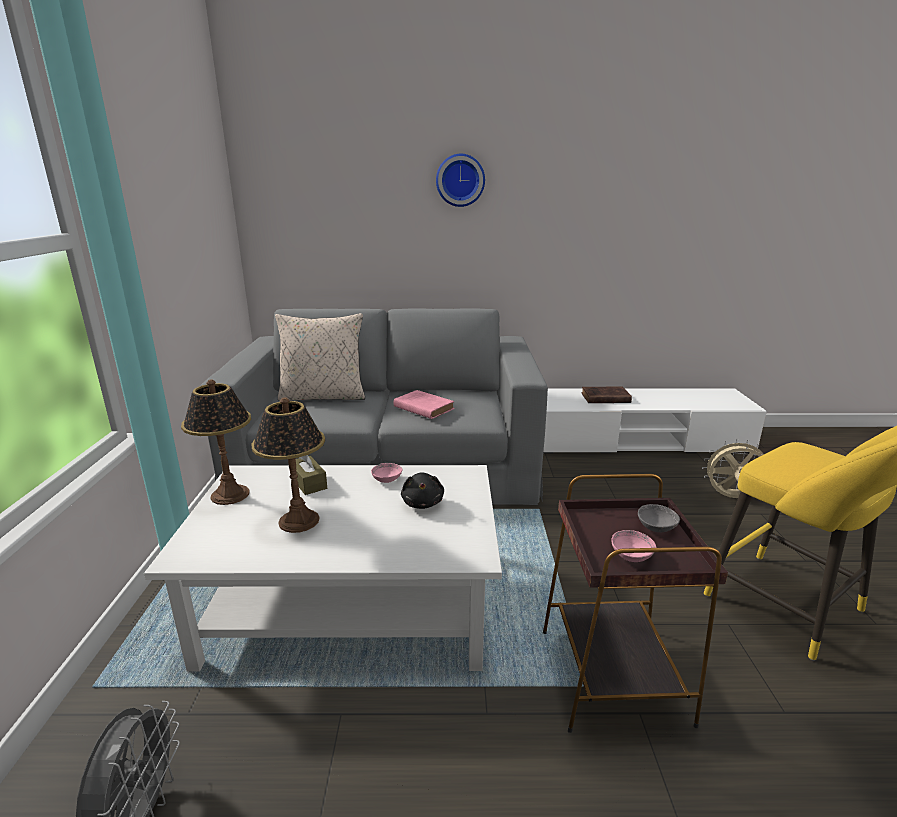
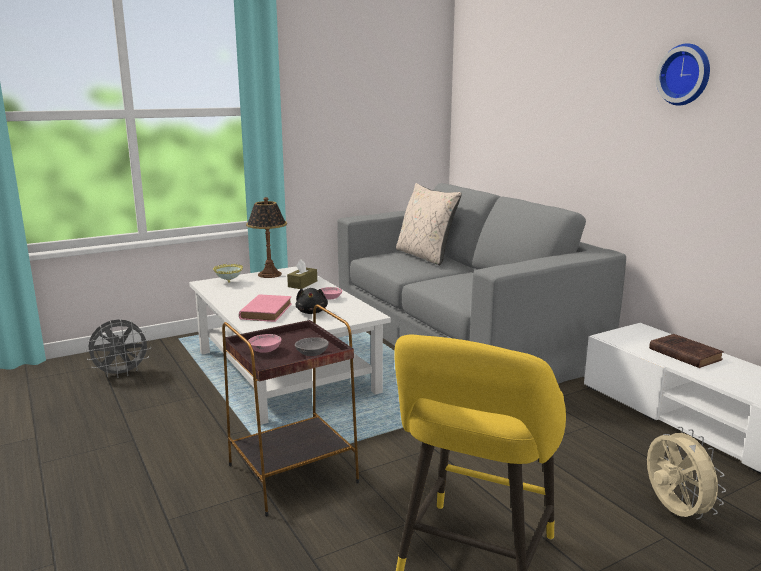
camera: 60 degrees right, 5 degrees down
(213, 535) = (229, 282): none -> bowl
(298, 521) = (259, 292): table lamp -> none
(422, 407) = (454, 281): pink book -> pink book (266, 311)
(423, 503) = (312, 312): black plush toy -> black plush toy turned 60 degrees counterclockwise
(460, 180) = (593, 78): wall clock -> wall clock (685, 74)

